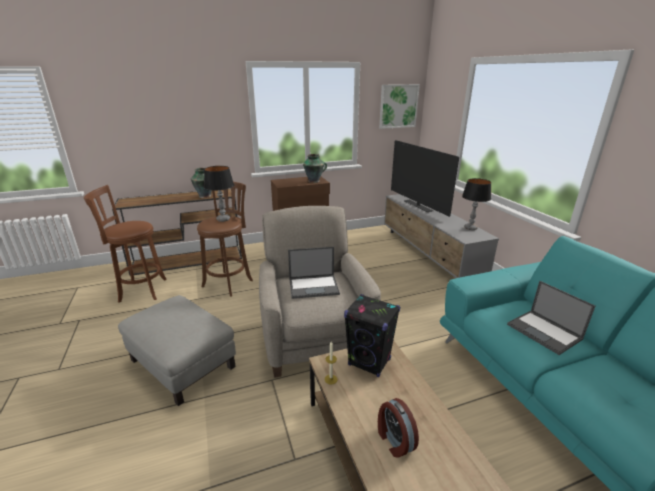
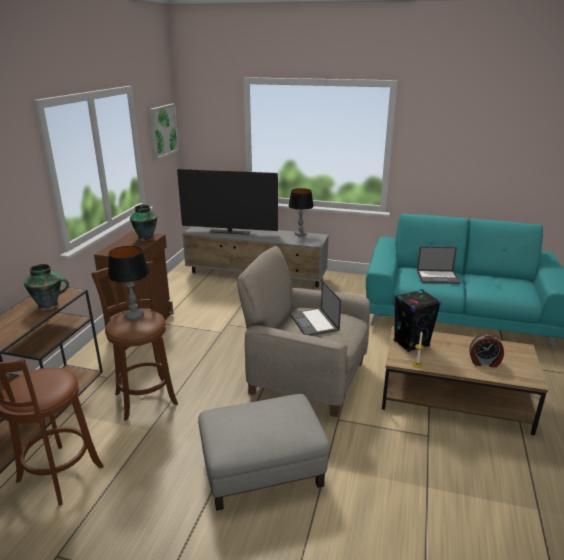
camera: 55 degrees left, 0 degrees up
(314, 286) = (314, 322): laptop -> laptop turned 135 degrees clockwise

